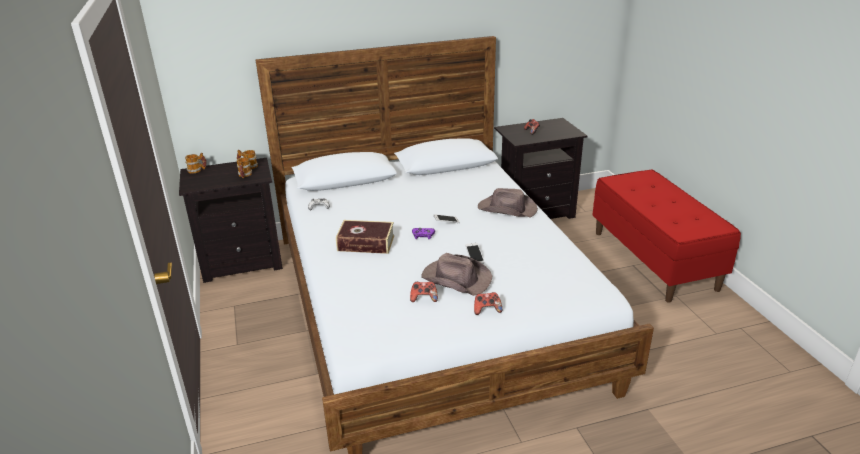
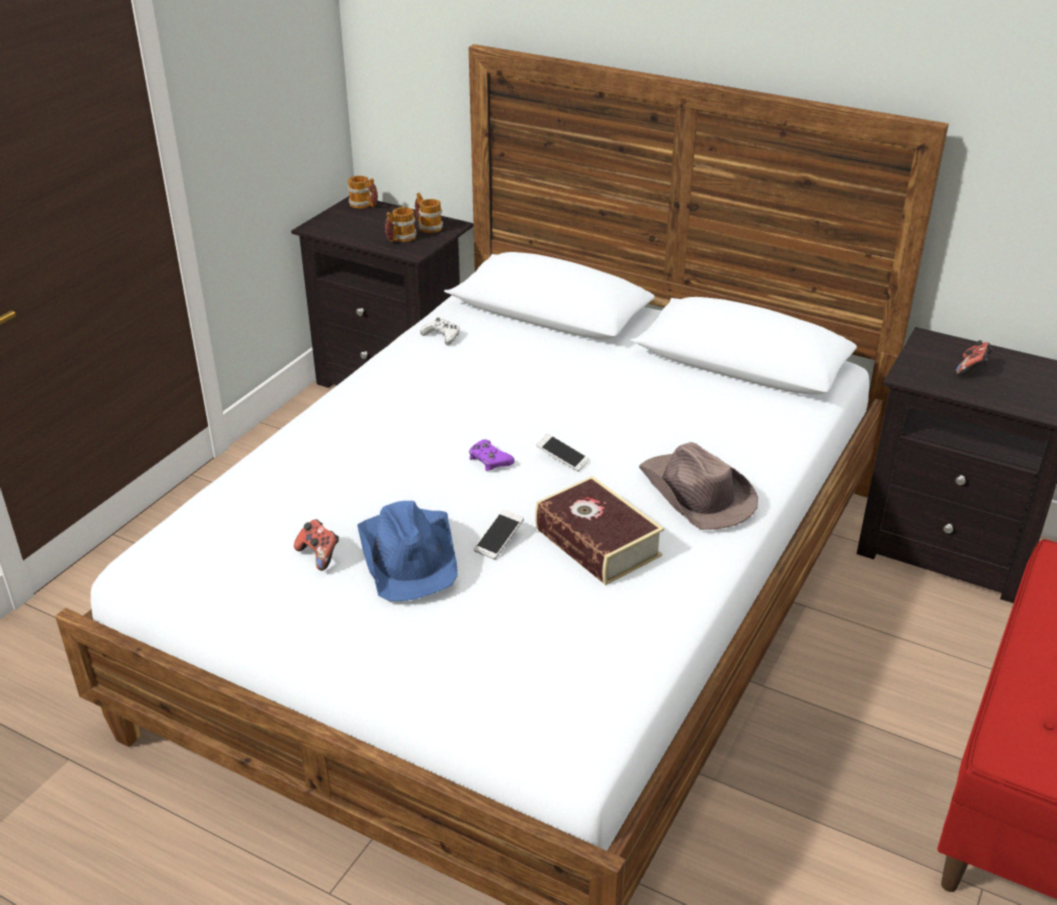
camera: 45 degrees right, 5 degrees up
(366, 243) = (399, 426): book -> book (597, 542)
(456, 278) = (410, 555): brown hat -> blue hat
(487, 310) = (365, 632): game controller -> none

